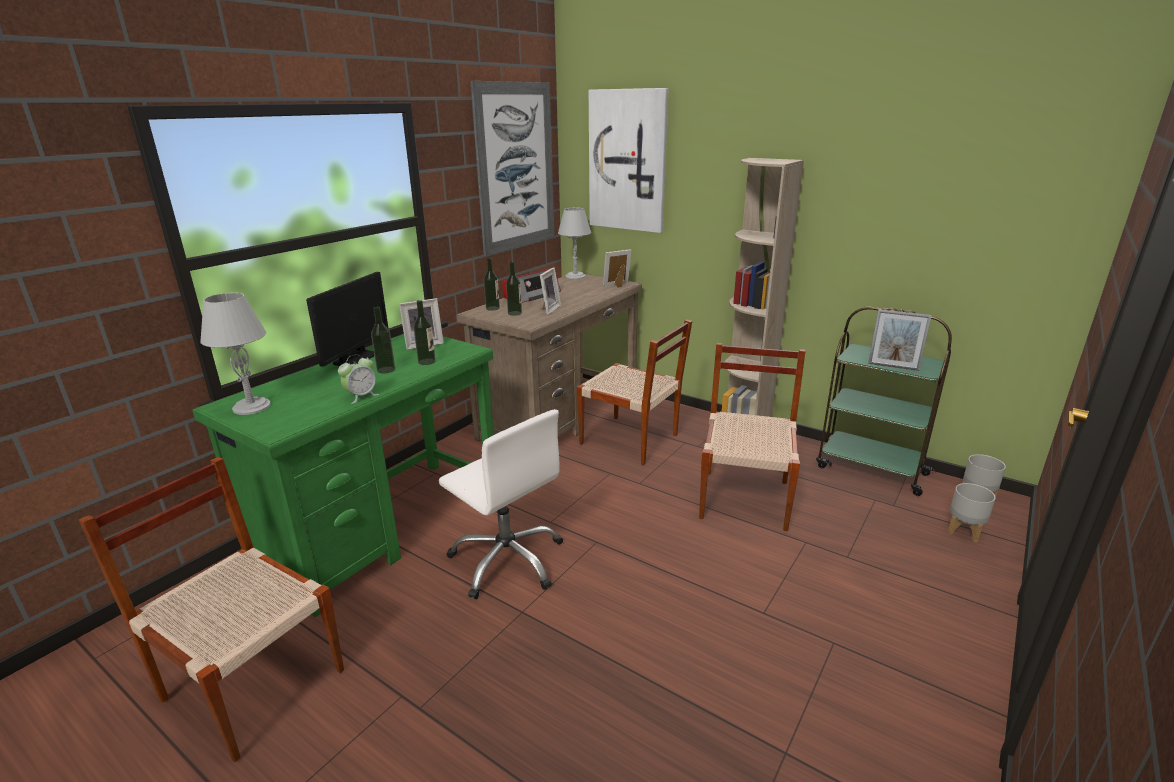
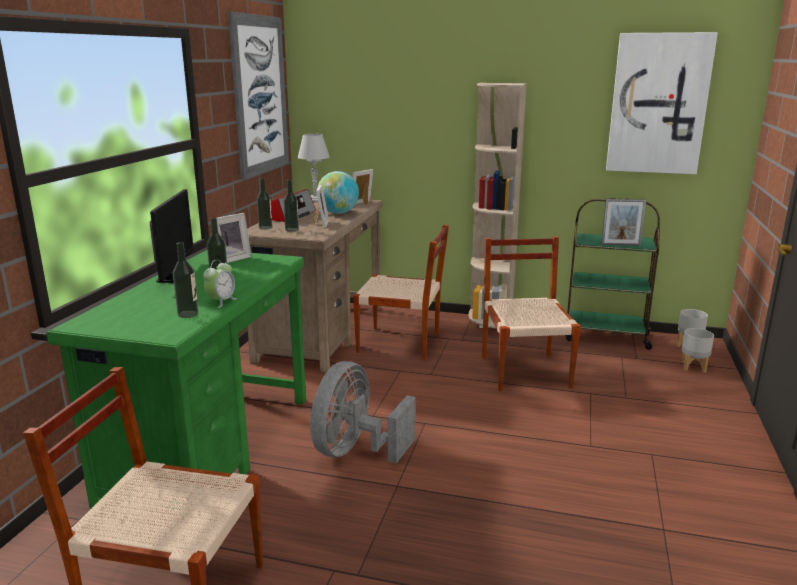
camera: 20 degrees left, 5 degrees down
(252, 407) = (115, 322): grey table lamp -> none
(426, 361) = (252, 271): bottle -> bottle (188, 314)
(507, 560) = (355, 451): white office chair -> grey fan
(580, 296) = (338, 213): none -> globe
(628, 161) = (362, 89): picture -> picture (658, 104)

